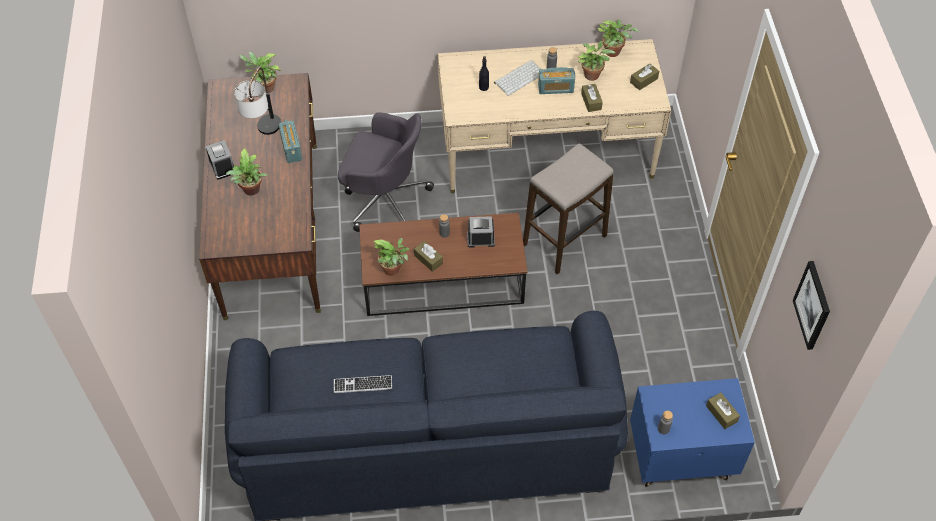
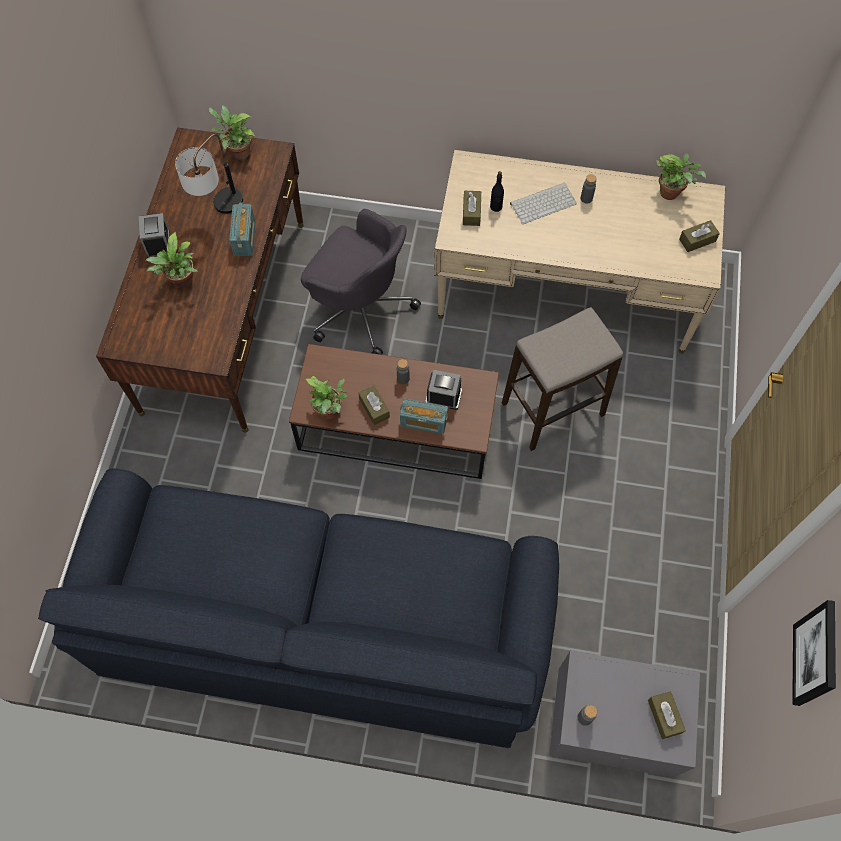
camera: 15 degrees right, 10 degrees up
(363, 385) = (240, 561): keyboard -> none
(555, 88) = (583, 227): radio -> radio (423, 422)
(591, 101) = (622, 254): brown tissue box -> brown tissue box (471, 212)
(593, 74) = (636, 218): potted plant -> none
(680, 459) = (608, 727): blue nightstand -> grey nightstand

